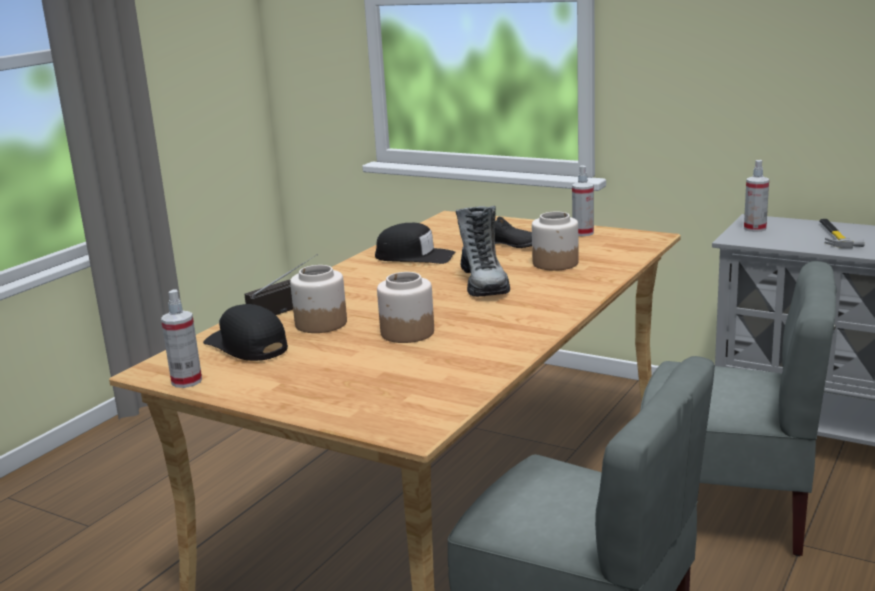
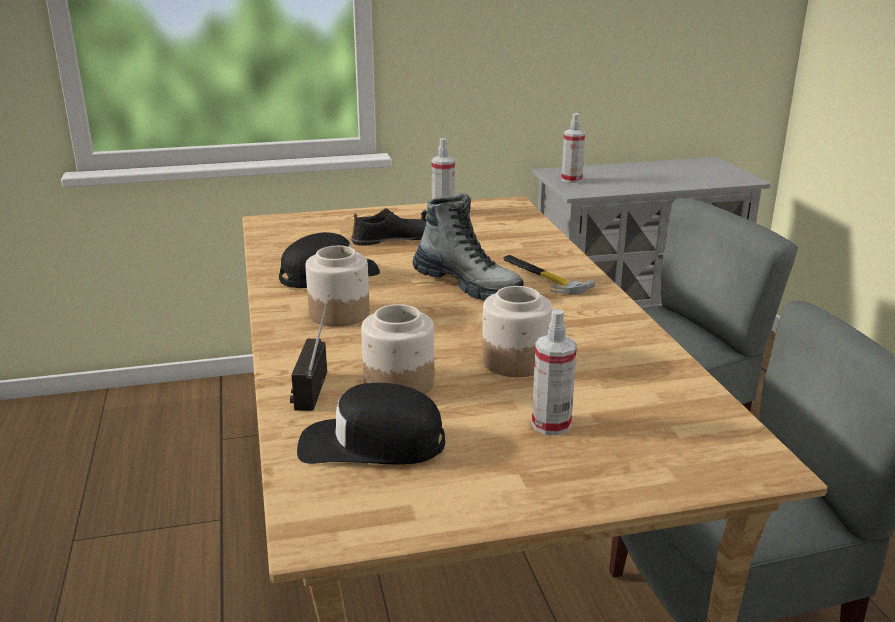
camera: 45 degrees left, 5 degrees up
(186, 381) = (401, 524): spray bottle -> spray bottle (551, 424)
(555, 263) = (486, 247): jar -> jar (339, 313)
(834, 235) = (637, 175): hammer -> hammer (541, 277)

